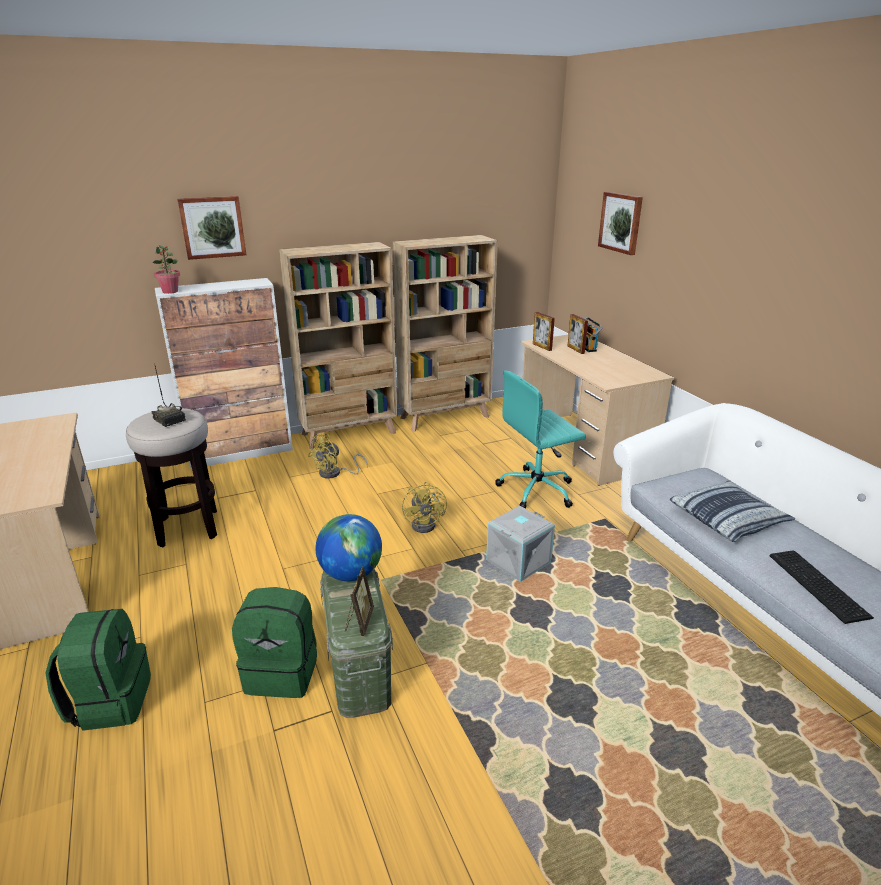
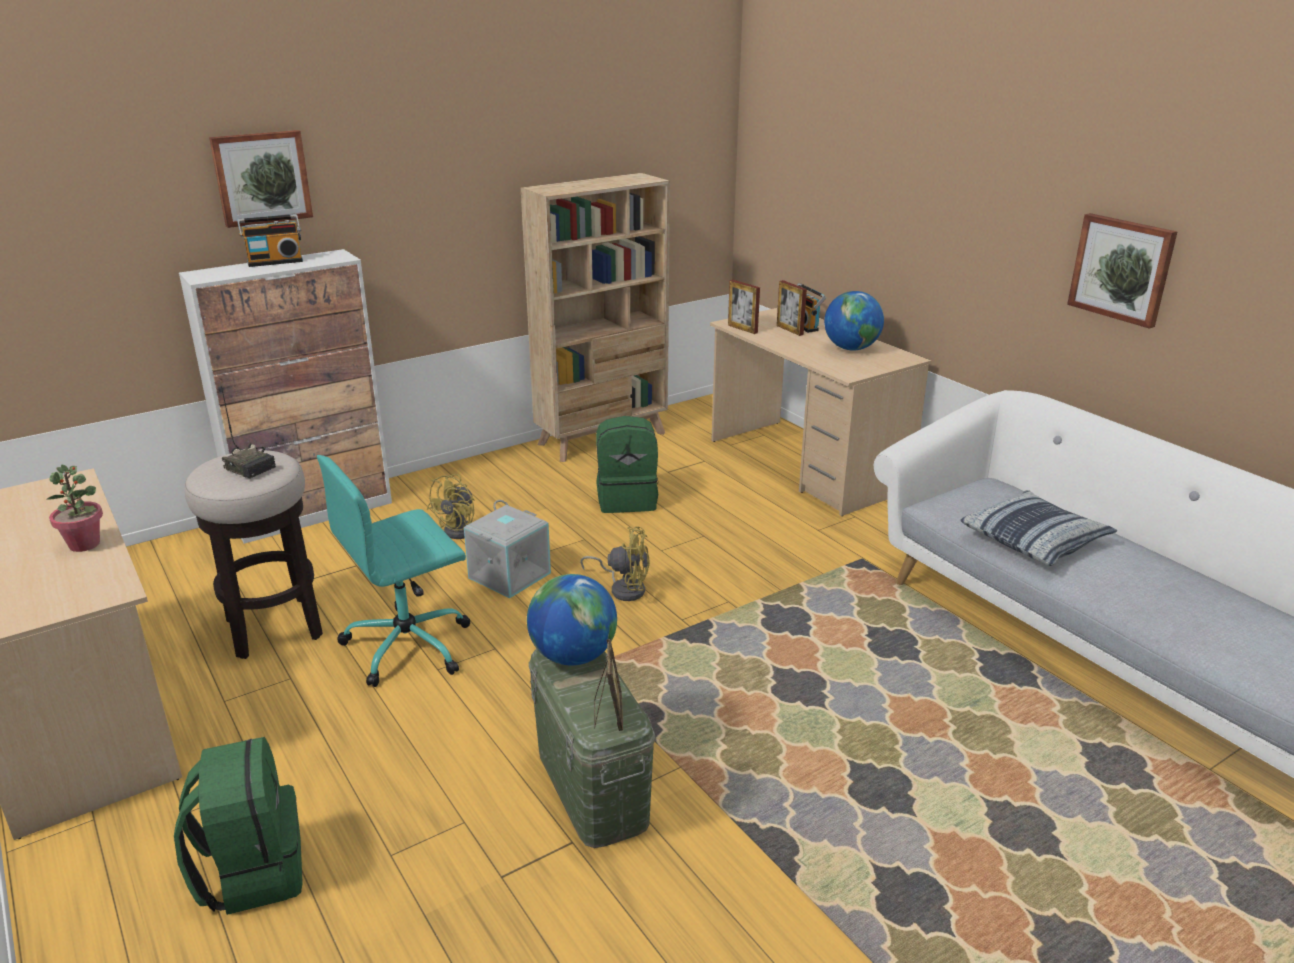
camera: 10 degrees left, 0 degrees up
(170, 291) = (209, 277): potted plant -> potted plant (85, 544)
(218, 283) = (275, 261): none -> radio
(283, 672) = (488, 803): green backpack -> green backpack (627, 499)
(349, 433) = (469, 472): beige bookcase -> none
(427, 524) = (624, 588): yellow fan -> yellow fan turned 60 degrees counterclockwise
(518, 561) = (762, 625): grey storage box -> grey storage box (509, 575)
(538, 490) = (762, 529): turquoise office chair -> turquoise office chair (410, 645)
(616, 365) = (851, 348): none -> globe
(621, 222) = (840, 151): picture -> picture (1122, 269)
(817, 586) = (1158, 609): keyboard -> none

